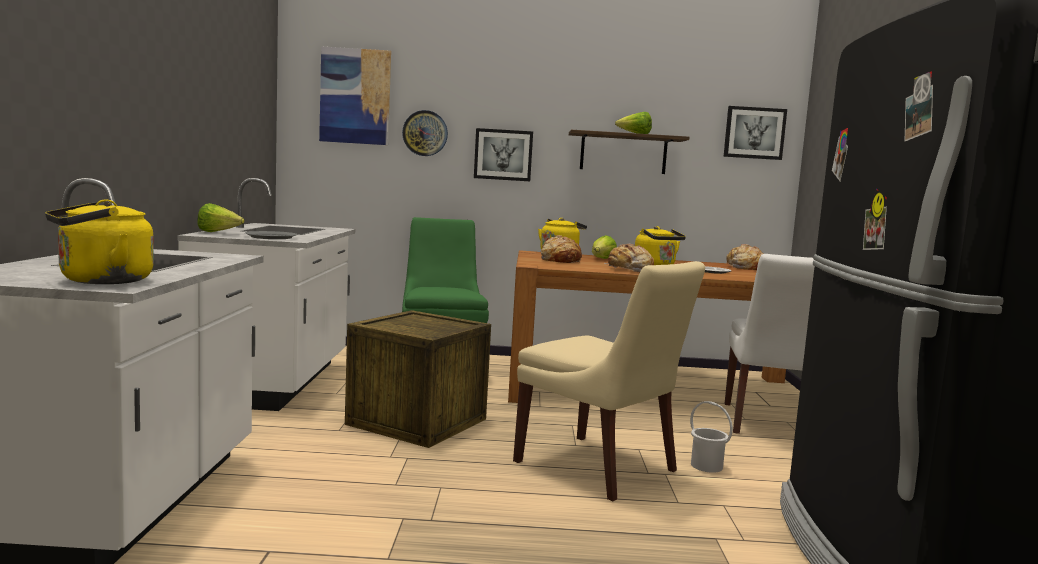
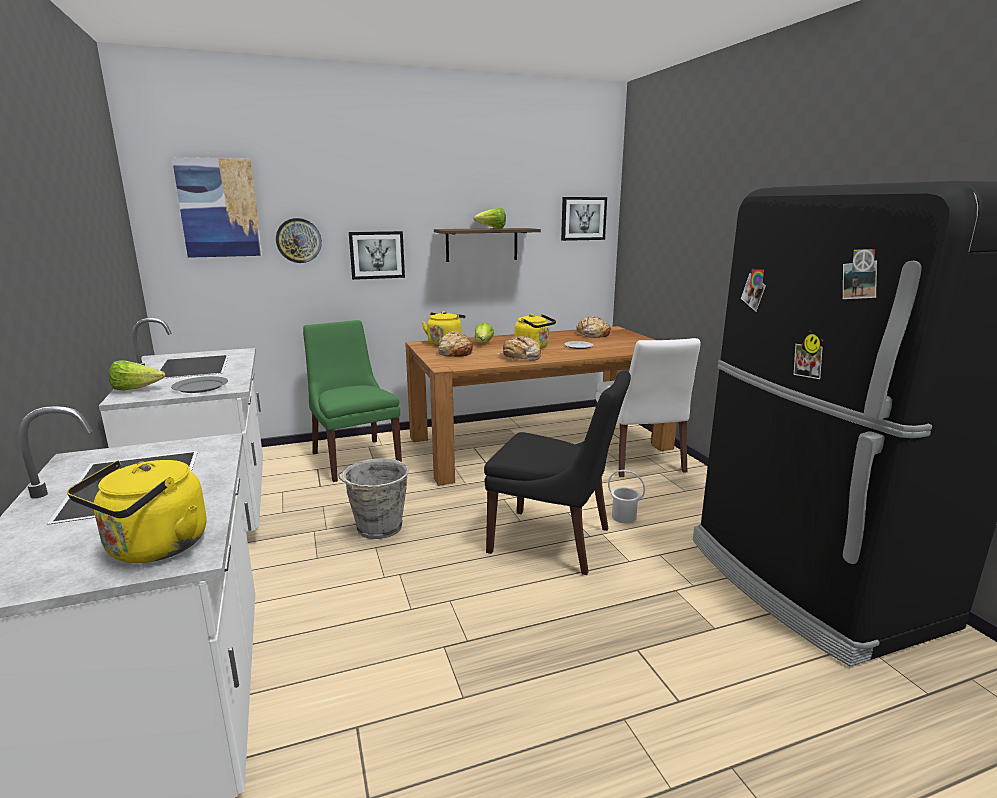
camera: 20 degrees left, 10 degrees up
(417, 422) = (379, 528): crate -> grey bucket
(599, 468) = (554, 541): beige chair -> black chair

